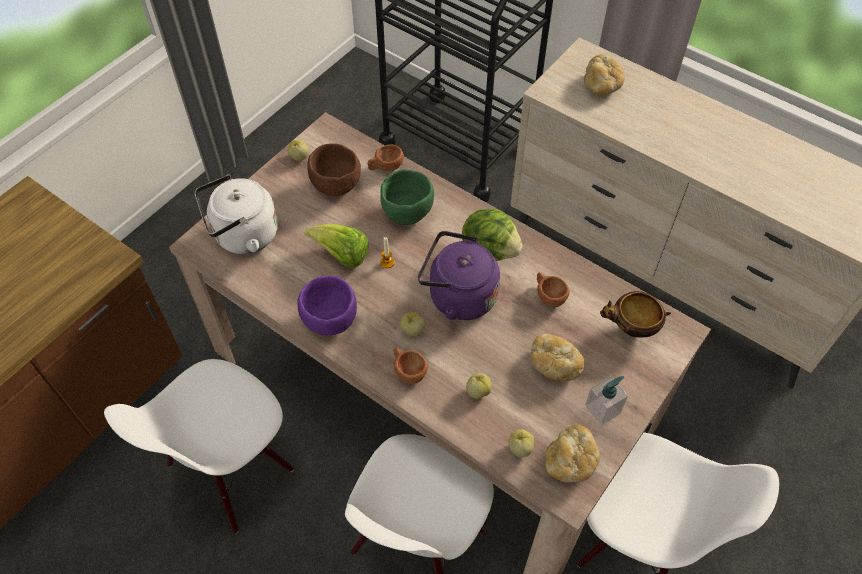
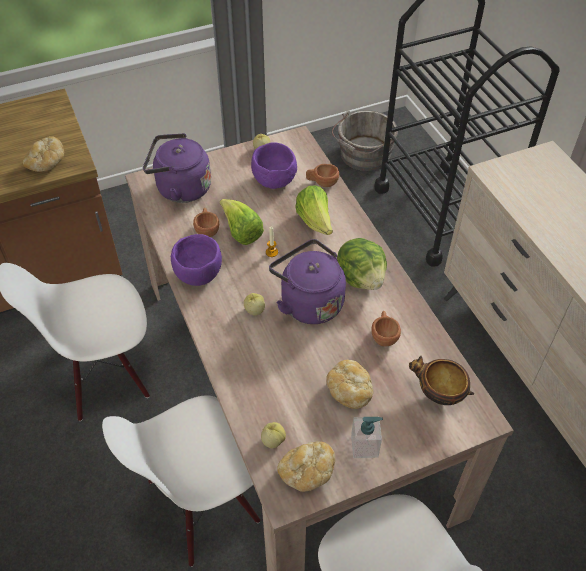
camera: 30 degrees right, 5 degrees down
(243, 236) = (180, 188): white kettle -> purple kettle
(335, 186) = (273, 181): brown bowl -> purple bowl
(347, 116) = (363, 155): none -> grey bucket
(407, 211) = (315, 222): green bowl -> lettuce
(408, 371) = (228, 338): brown cup -> brown cup (207, 230)
(478, 391) = (271, 380): apple -> none
(601, 85) = (545, 185): bread -> bread (47, 163)

